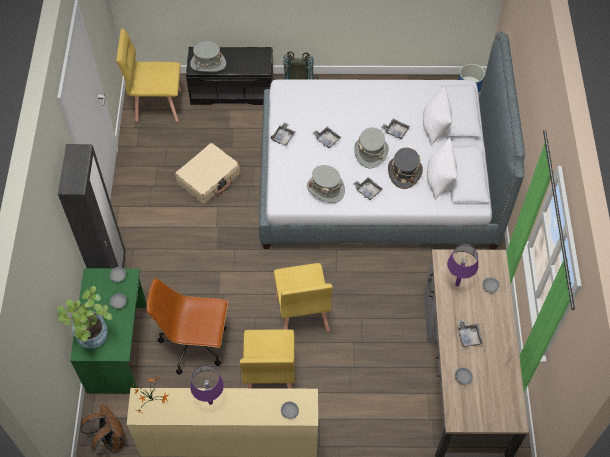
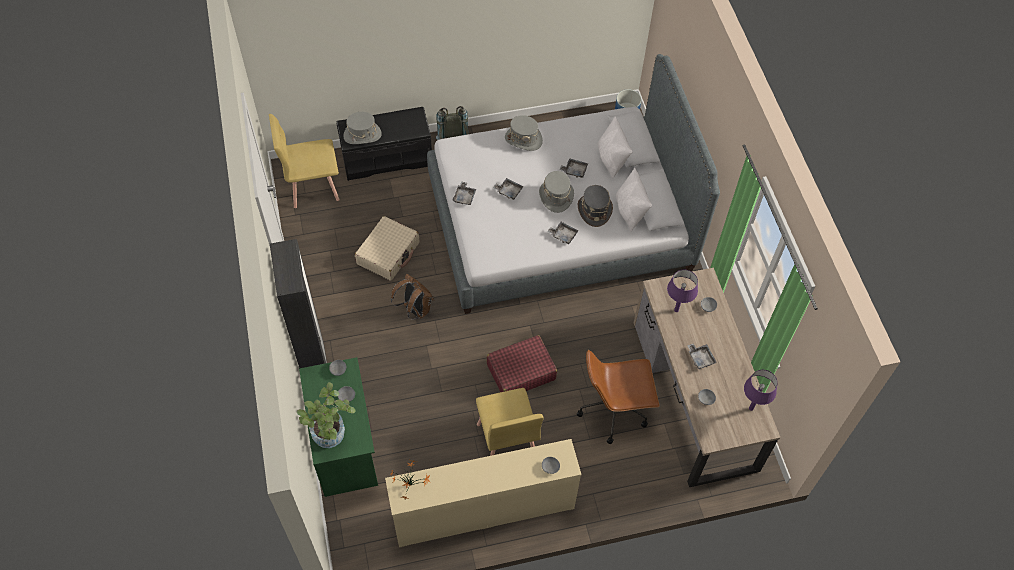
camera: 15 degrees left, 0 degrees up
(110, 439) = (362, 537): brown backpack -> brown backpack (415, 309)
(195, 343) = (422, 423): brown office chair -> brown office chair (614, 410)
(210, 402) = (469, 474): purple table lamp -> purple table lamp (751, 408)
(301, 314) = (520, 371): yellow chair -> red suitcase
(325, 189) = (521, 241): grey hat -> grey hat (523, 139)

